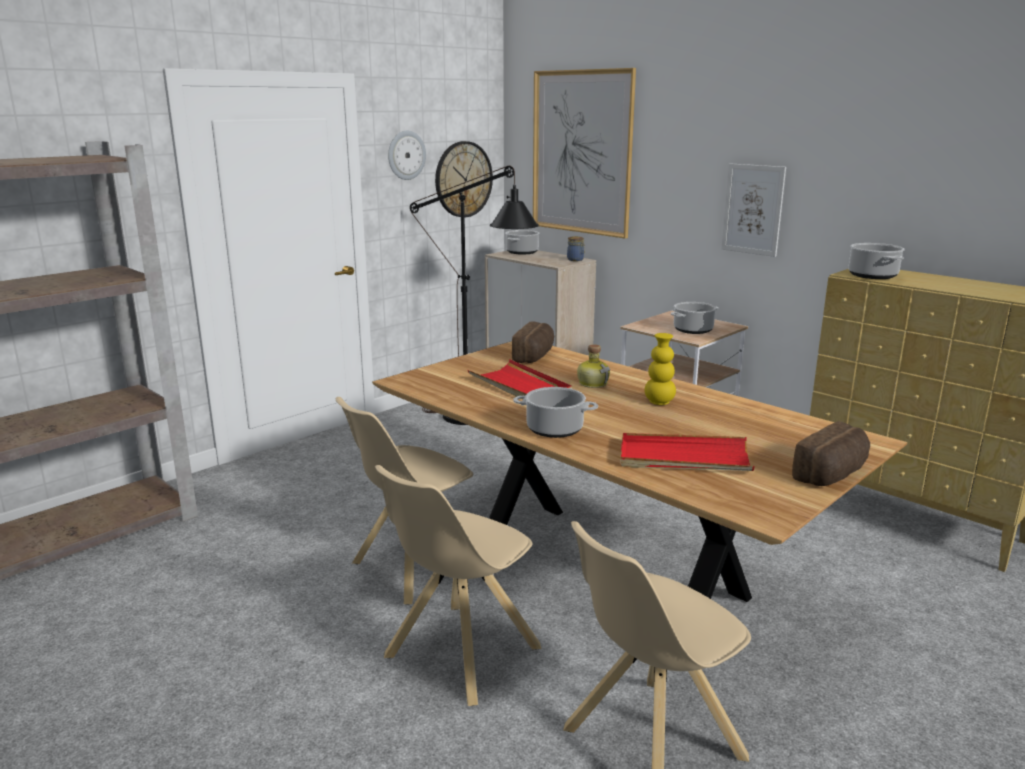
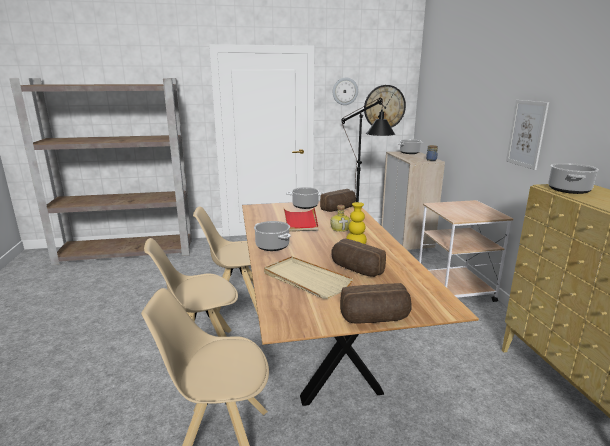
camera: 35 degrees right, 0 degrees up
(581, 153) = (447, 92): picture -> none
(684, 458) = (305, 280): red tray -> beige tray
(693, 330) = (466, 213): cooking pot -> cooking pot (305, 206)
(712, 429) = (355, 269): none -> bread

